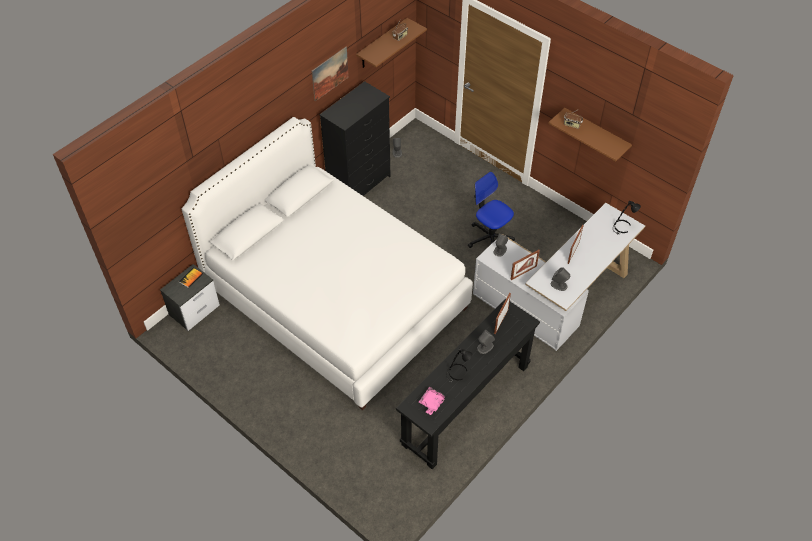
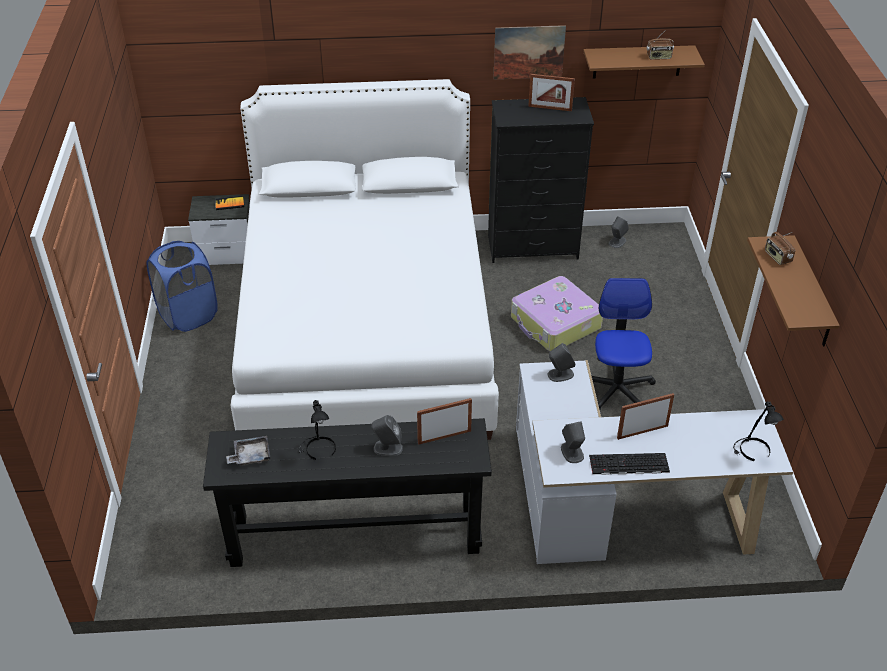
camera: 45 degrees right, 10 degrees down
(225, 363) = (188, 315): none -> blue laundry basket
(422, 222) = (555, 323): none -> suitcase
(431, 402) = (250, 456): pink tray -> grey tray
(523, 272) = (556, 416): picture frame -> picture frame (550, 108)
(586, 273) = (628, 465): none -> keyboard

